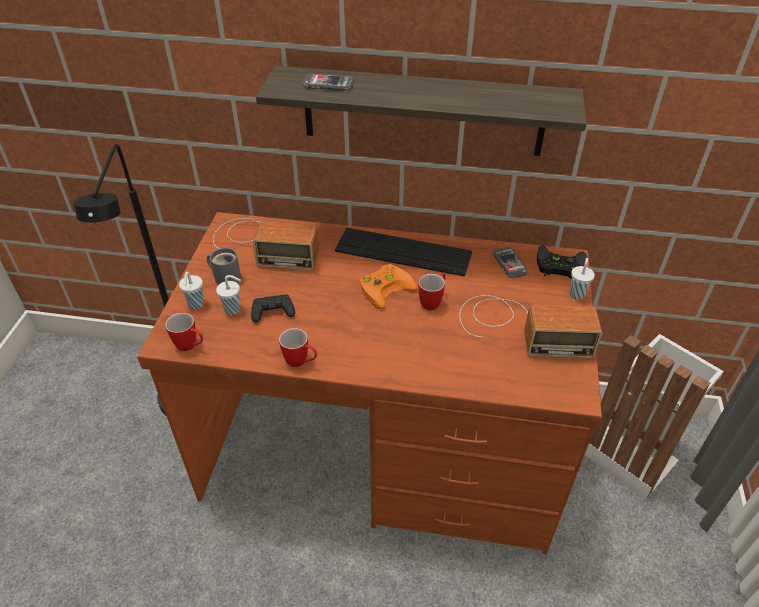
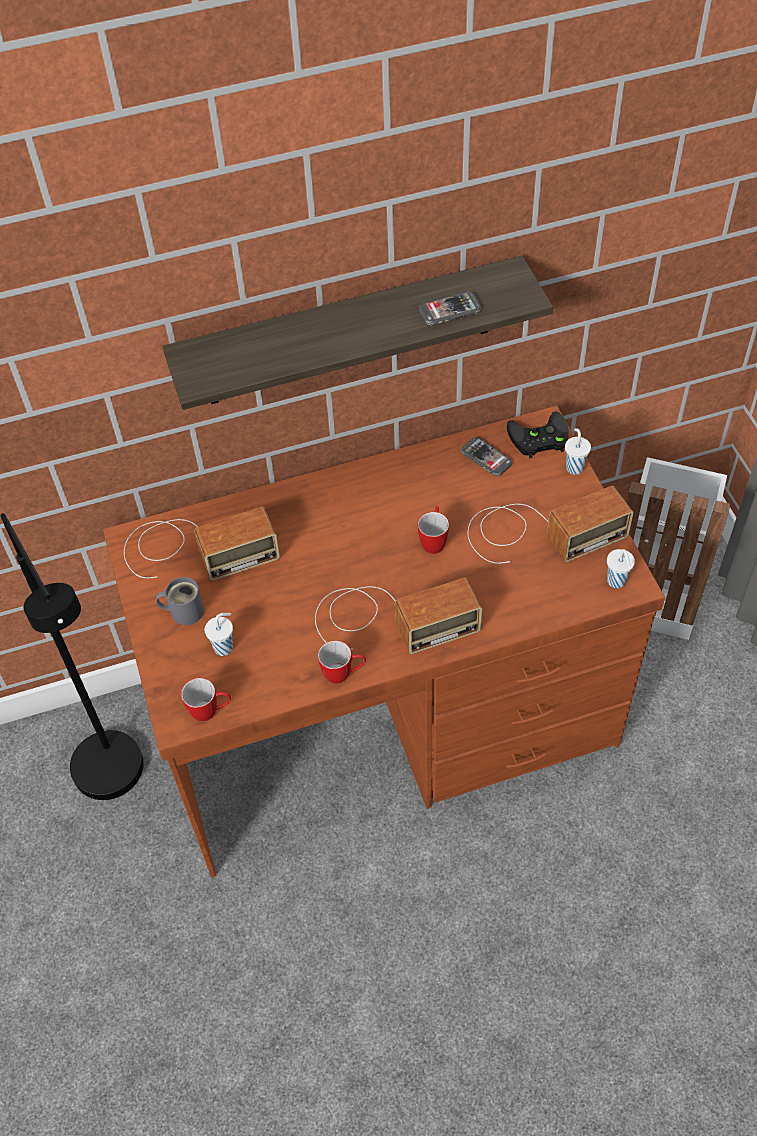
camera: 25 degrees left, 10 degrees up
(196, 305) = (177, 661): white cup -> white cup (617, 582)
(273, 312) = (271, 630): black game controller -> none
(328, 84) = (249, 352): phone -> phone (449, 310)
(362, 340) = (390, 619): none -> radio
(386, 287) = (373, 544): orange game controller -> none
(403, 251) = (363, 491): keyboard -> none

